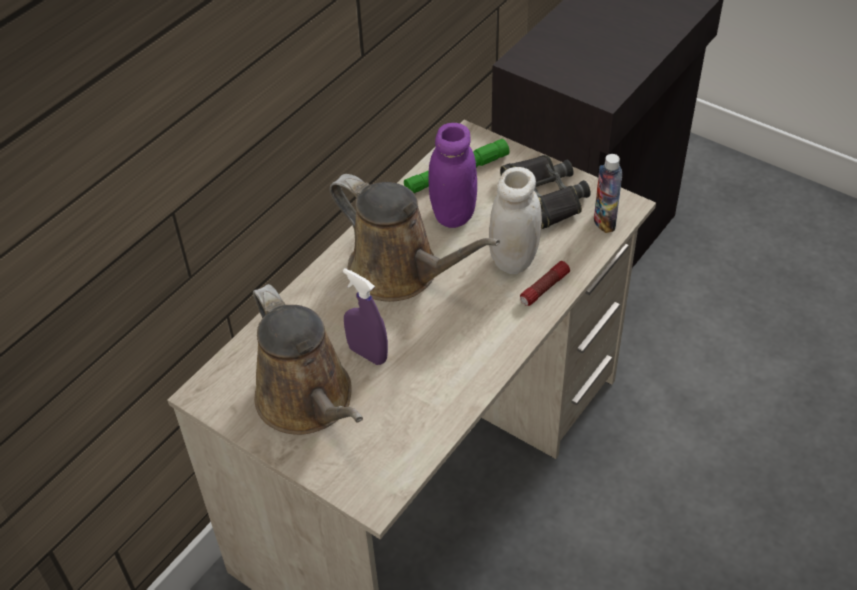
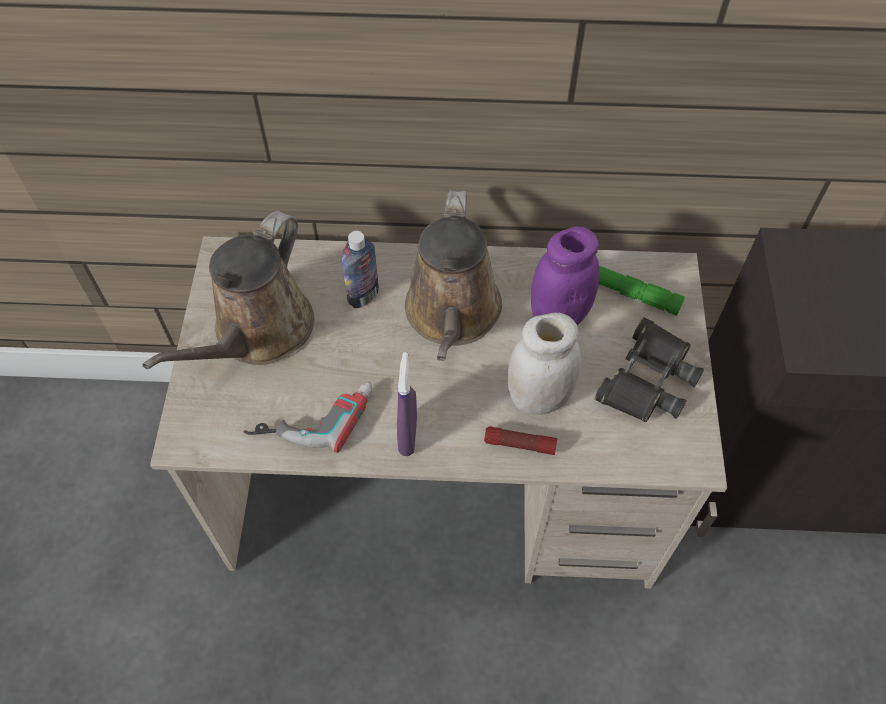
camera: 55 degrees right, 10 degrees up
(367, 354) = (339, 344): purple spray bottle -> purple spray bottle (408, 435)
(419, 399) = (312, 413): none -> power drill
(604, 222) = (655, 452): bottle -> bottle (363, 296)

